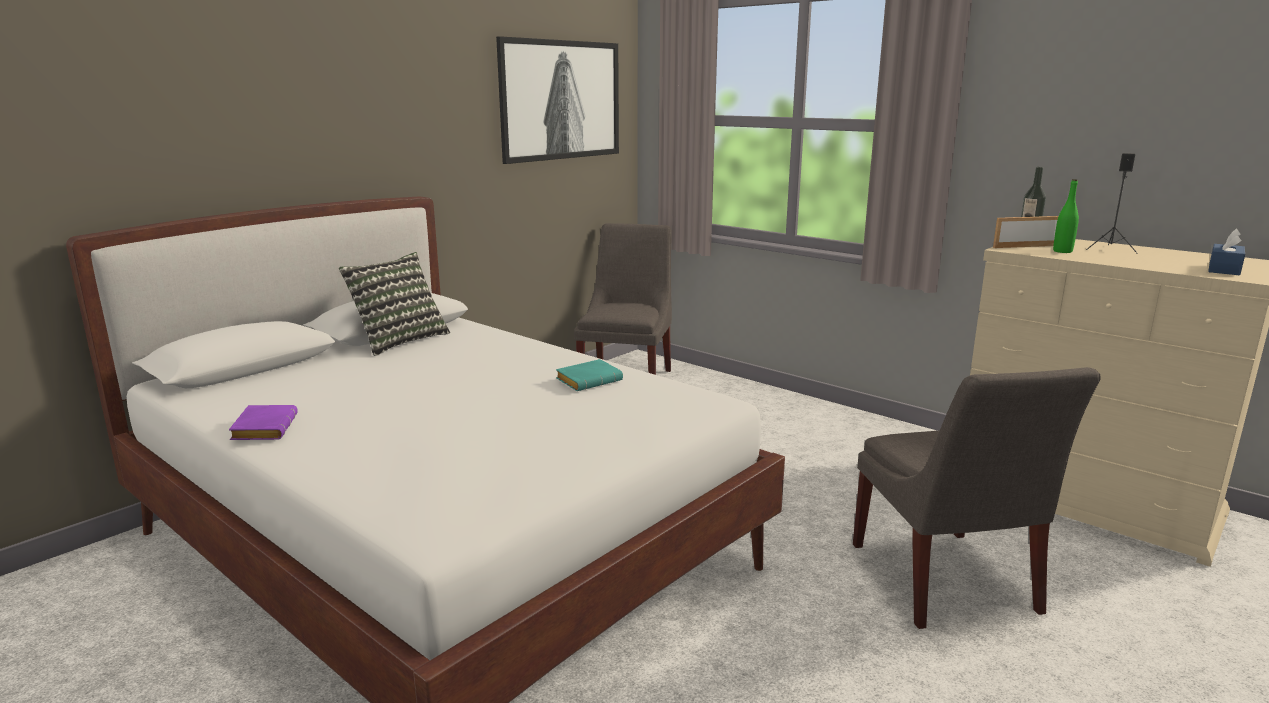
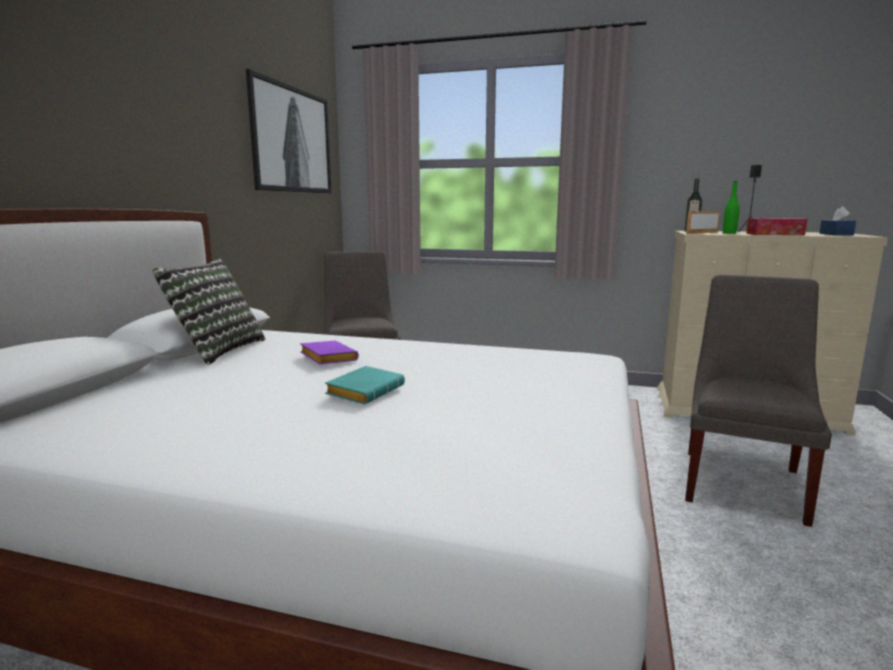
camera: 25 degrees left, 5 degrees down
(263, 428) = (159, 452): purple book -> purple book (326, 358)
(589, 380) = (463, 356): turquoise book -> turquoise book (365, 391)
(945, 582) = (743, 482): grey chair -> grey chair turned 120 degrees counterclockwise
(1121, 260) = (774, 234): none -> tissue box

